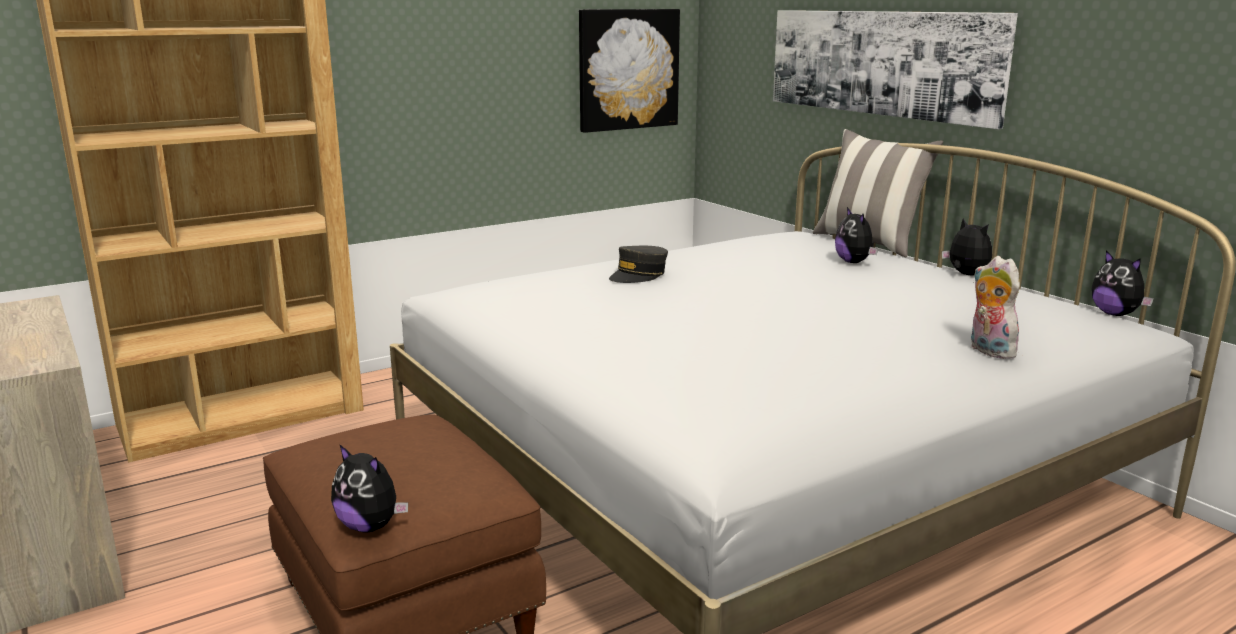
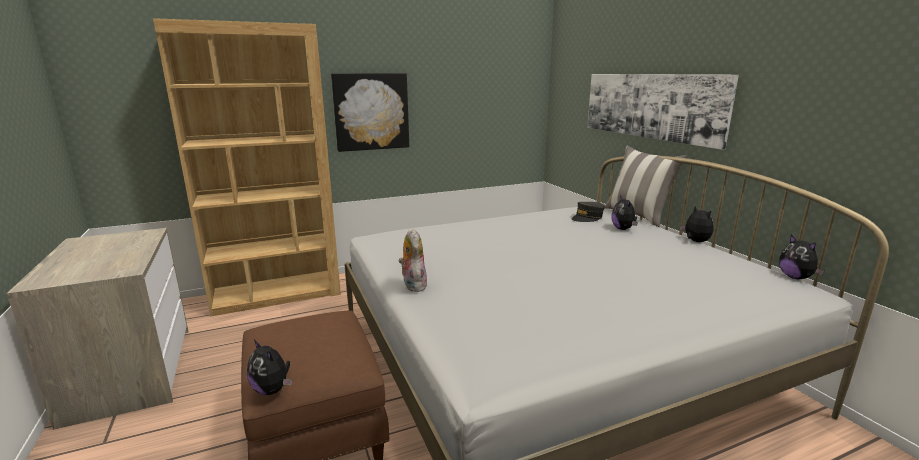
camera: 10 degrees right, 0 degrees up
(628, 69) = (505, 108): picture -> picture (371, 112)
(638, 275) = (486, 231): grey cap -> grey cap (587, 218)
(988, 351) = (695, 301): plush toy -> plush toy (413, 285)

